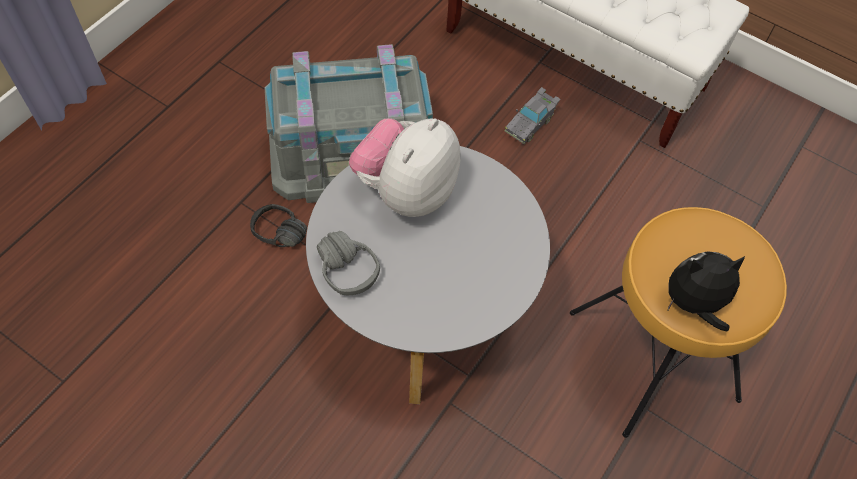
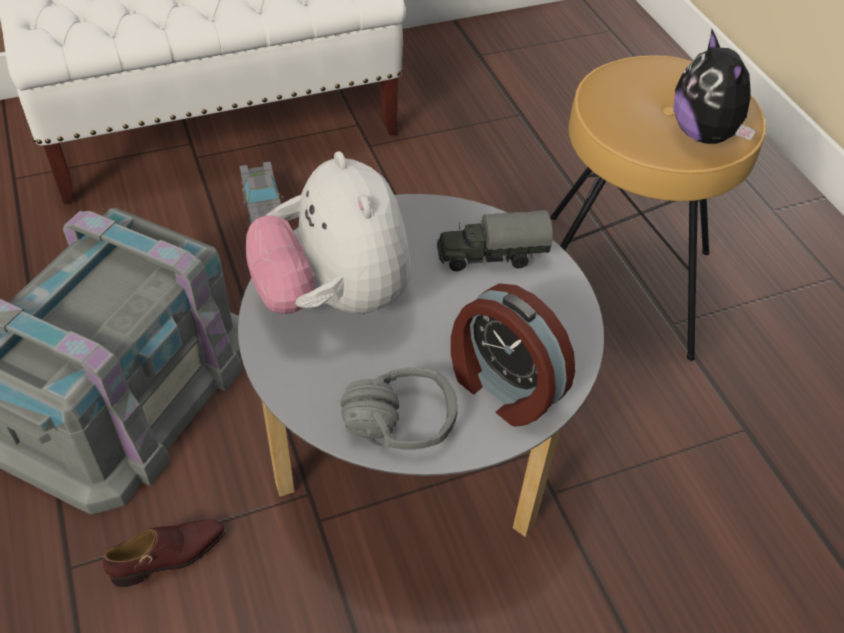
camera: 55 degrees left, 10 degrees down
(275, 239) = (169, 556): black headphones -> brown shoe
(407, 306) = (502, 388): none -> alarm clock
(503, 247) = (490, 256): none -> toy truck
(693, 304) = (704, 134): plush toy -> plush toy turned 45 degrees counterclockwise

